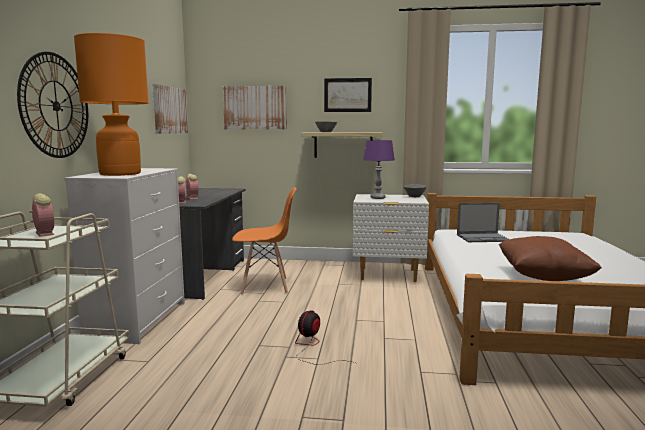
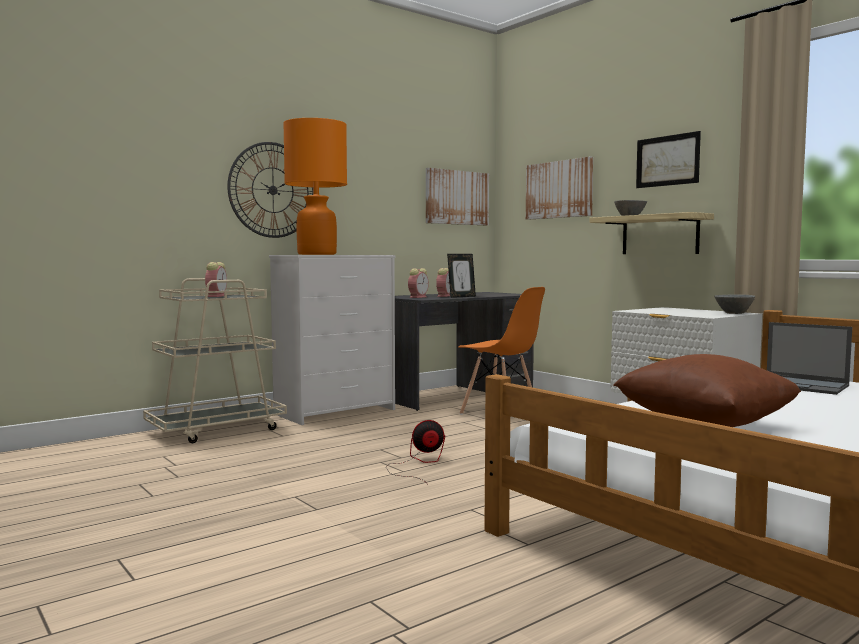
camera: 45 degrees right, 5 degrees down
(210, 197) = (461, 297): none -> picture frame
(377, 198) = (667, 310): purple table lamp -> none

